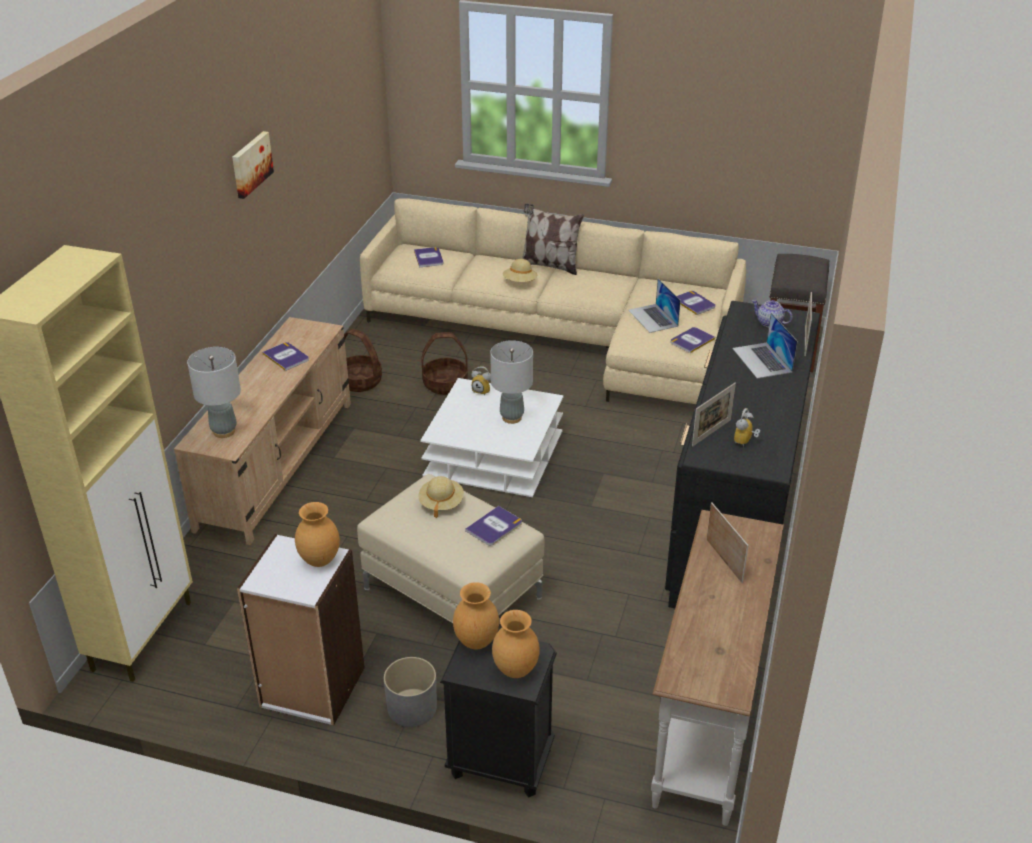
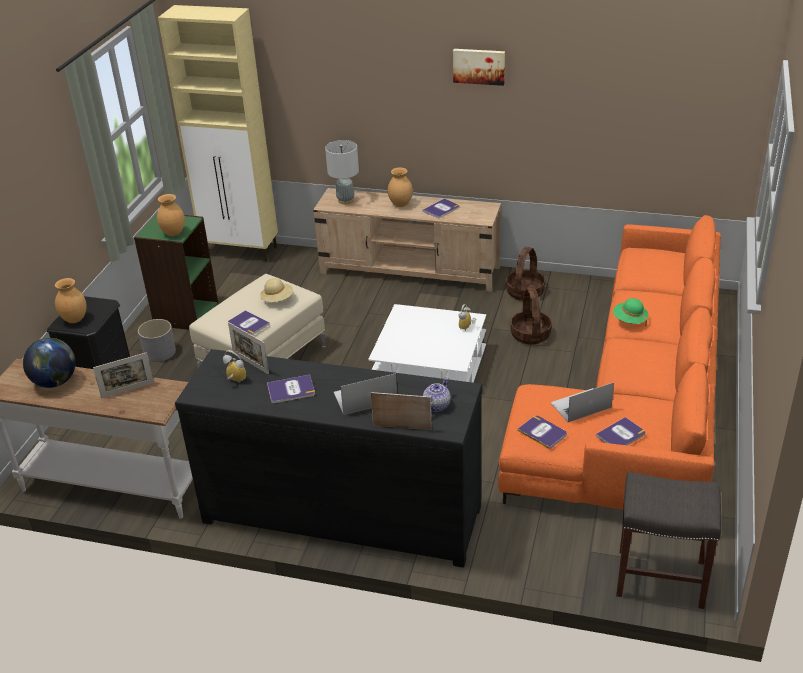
camera: 90 degrees right, 0 degrees up
(312, 688) = (185, 314): white bookcase -> green bookcase
(428, 258) = (658, 266): book -> book (291, 390)
(476, 641) = (104, 304): brown vase -> brown vase (401, 204)
(511, 417) = (428, 345): grey table lamp -> none
(520, 282) = (629, 320): beige hat -> green hat
(549, 266) = (675, 338): pillow -> none
(567, 336) = (636, 401): beige sofa -> orange sofa
(711, 634) = (55, 382): none -> globe

